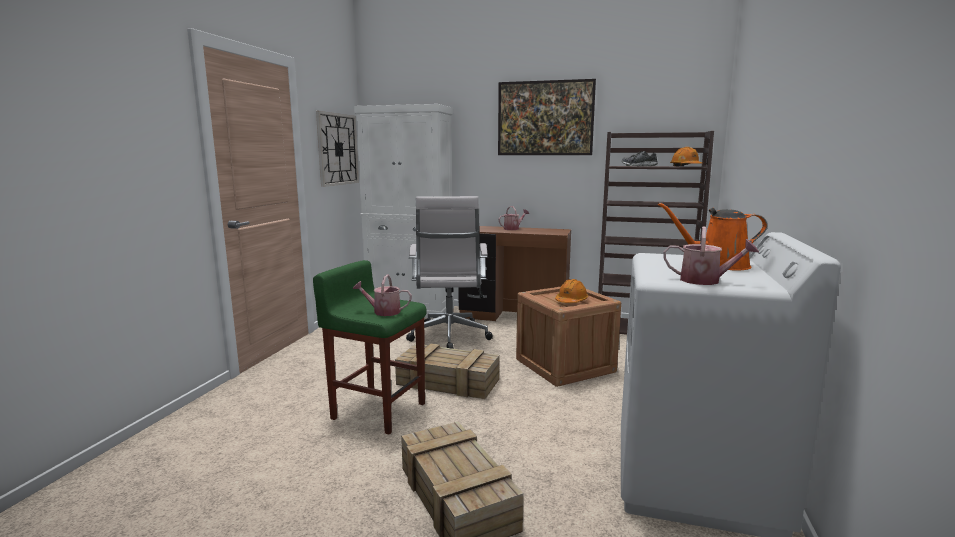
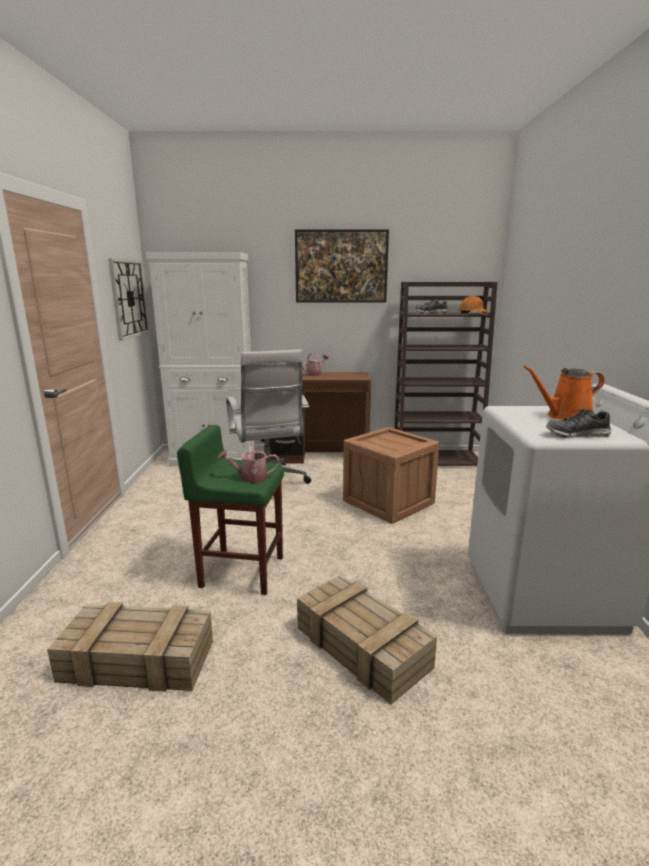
camera: 15 degrees left, 5 degrees up
(449, 382) = (294, 531): crate -> crate (140, 660)
(571, 301) = (396, 444): orange hard hat -> none
(706, 281) = (577, 435): watering can -> shoe

